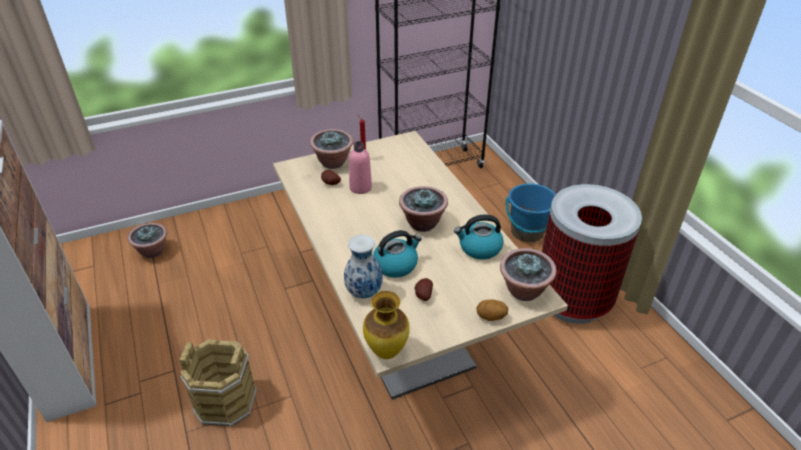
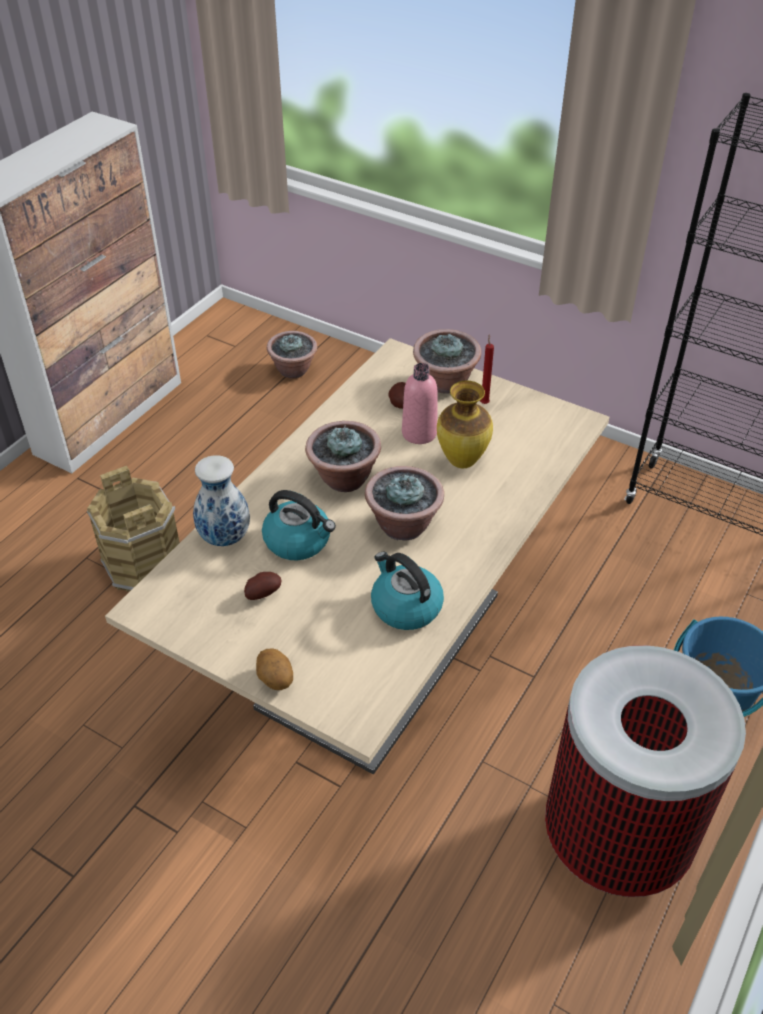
camera: 55 degrees right, 5 degrees up
(387, 351) = (143, 607): vase -> vase (463, 461)
(524, 291) = (356, 694): potted plant -> potted plant (344, 479)

